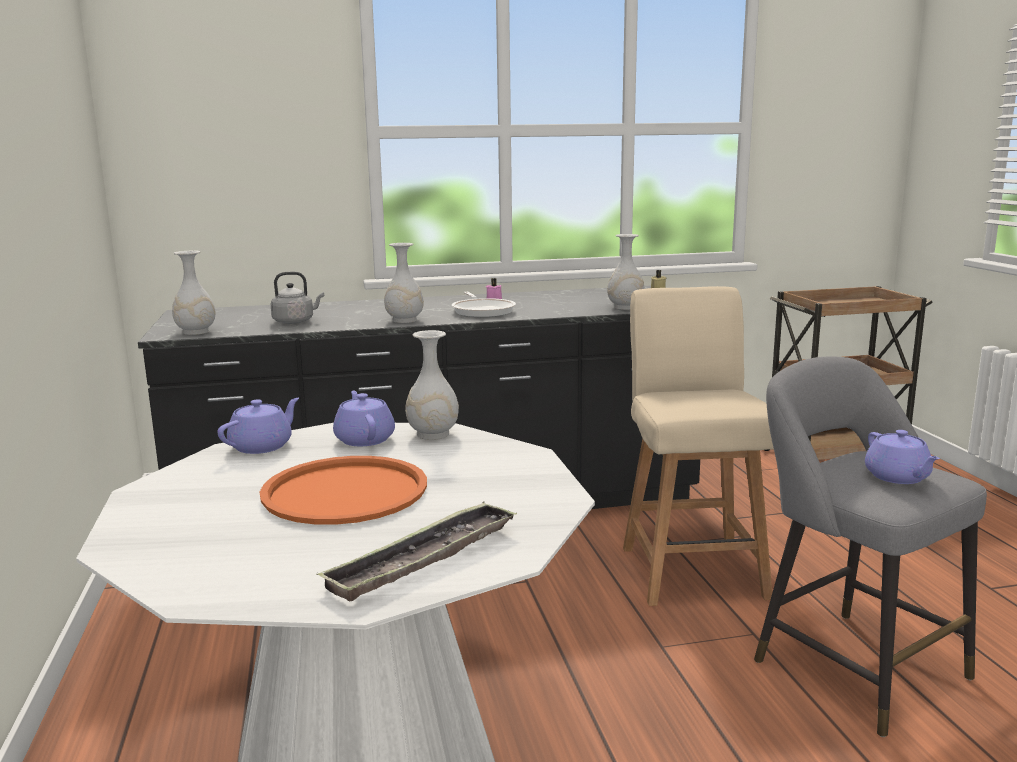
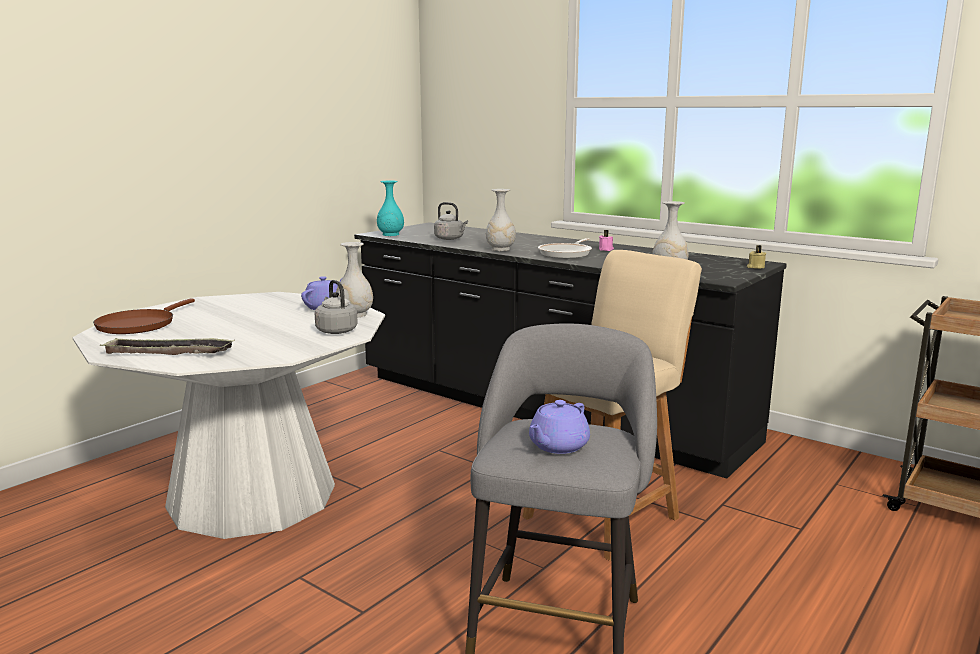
camera: 50 degrees right, 0 degrees up
(195, 332) = (390, 234): white vase -> turquoise vase
(206, 554) = (139, 325): none -> brown frying pan
(262, 446) = (286, 297): purple teapot -> none
(344, 492) = (240, 323): orange tray -> none
(488, 455) = (335, 330): none -> grey kettle

